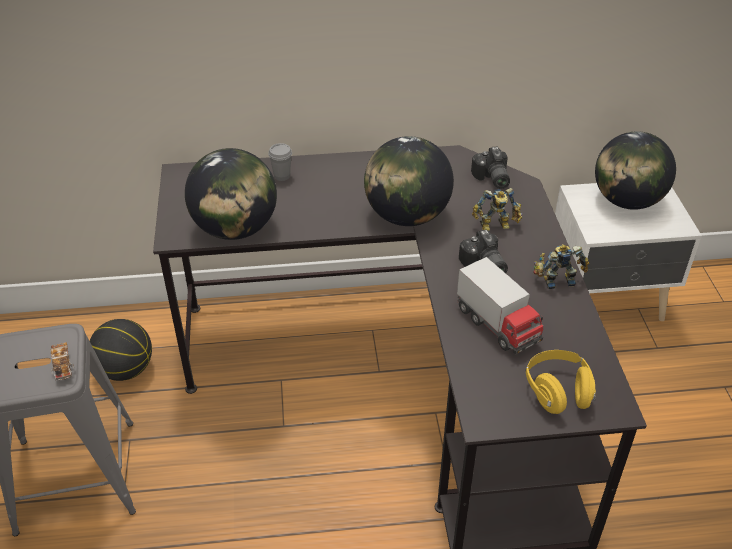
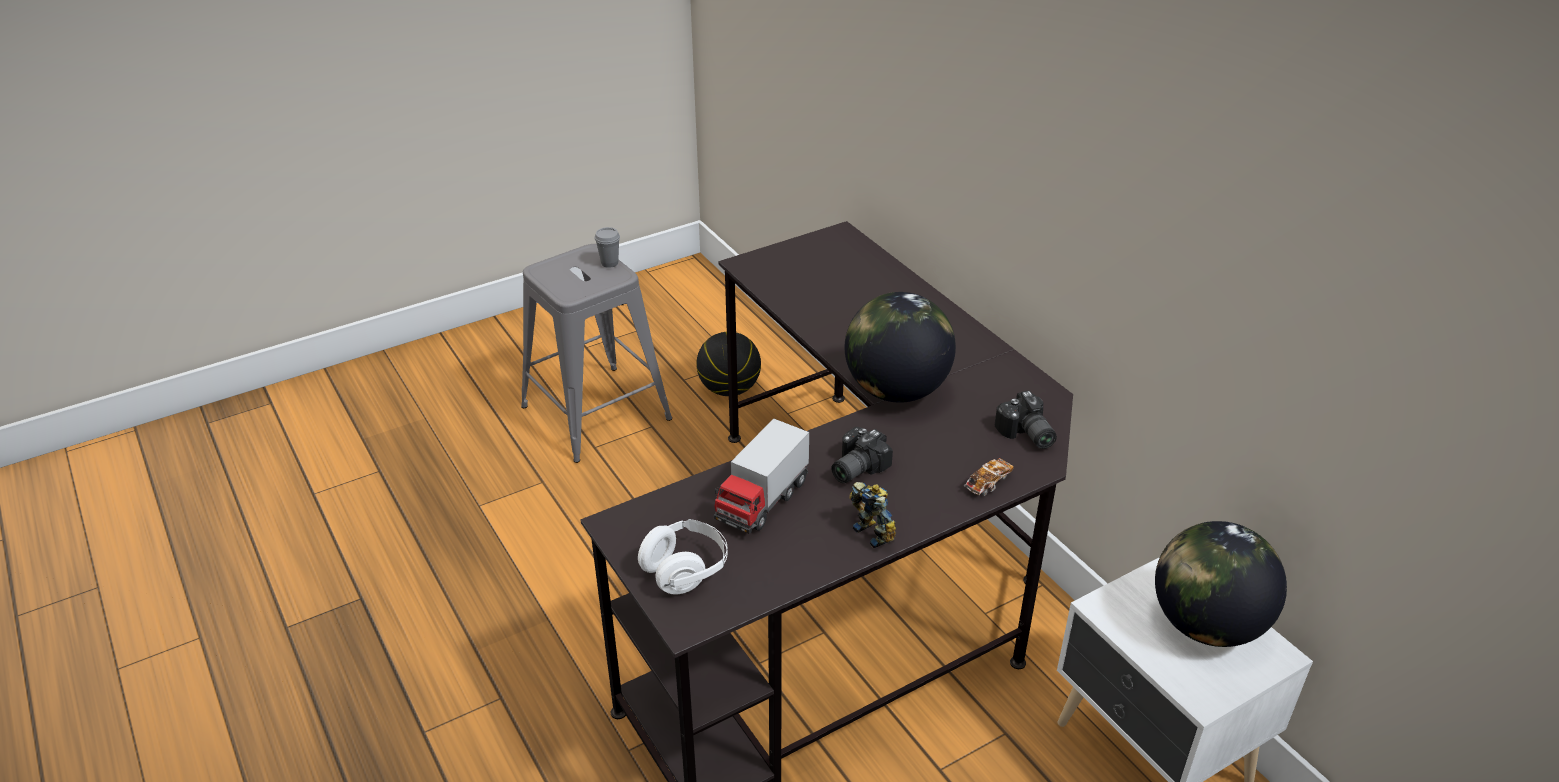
camera: 65 degrees right, 5 degrees down
(63, 366) = (583, 287): toy car -> toy car (988, 483)
(235, 229) = (783, 292): globe -> none
(282, 176) = (891, 291): grey cup -> grey cup (609, 263)
(491, 179) = (1025, 435): camera -> camera turned 75 degrees counterclockwise
(496, 227) = (933, 461): toy robot -> none
(557, 392) = (685, 570): yellow headphones -> white headphones

